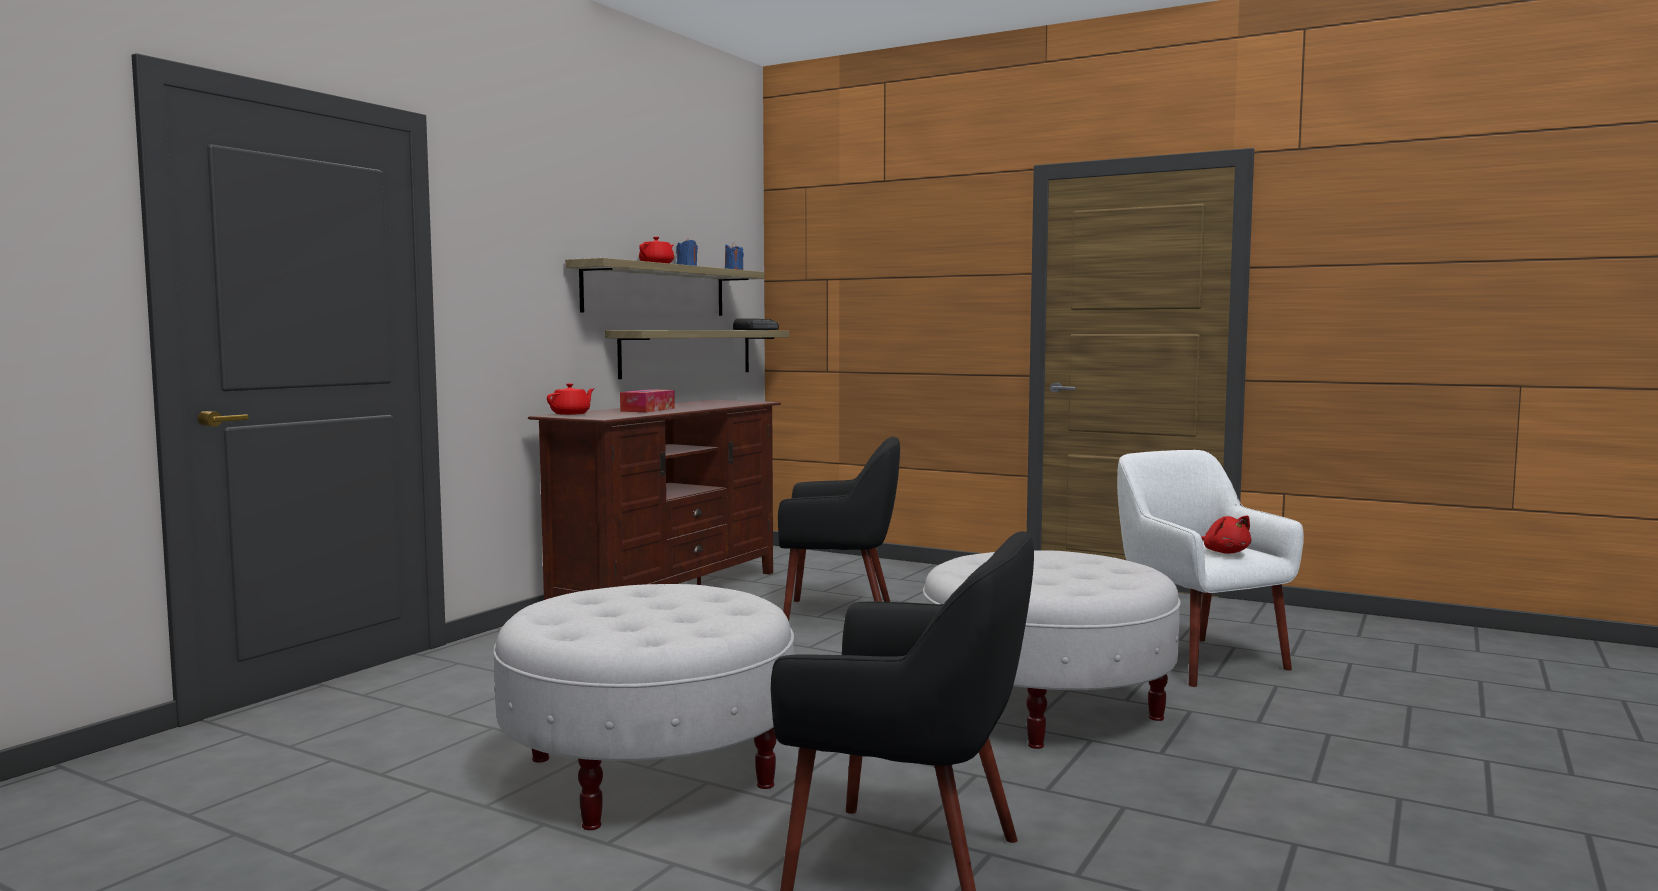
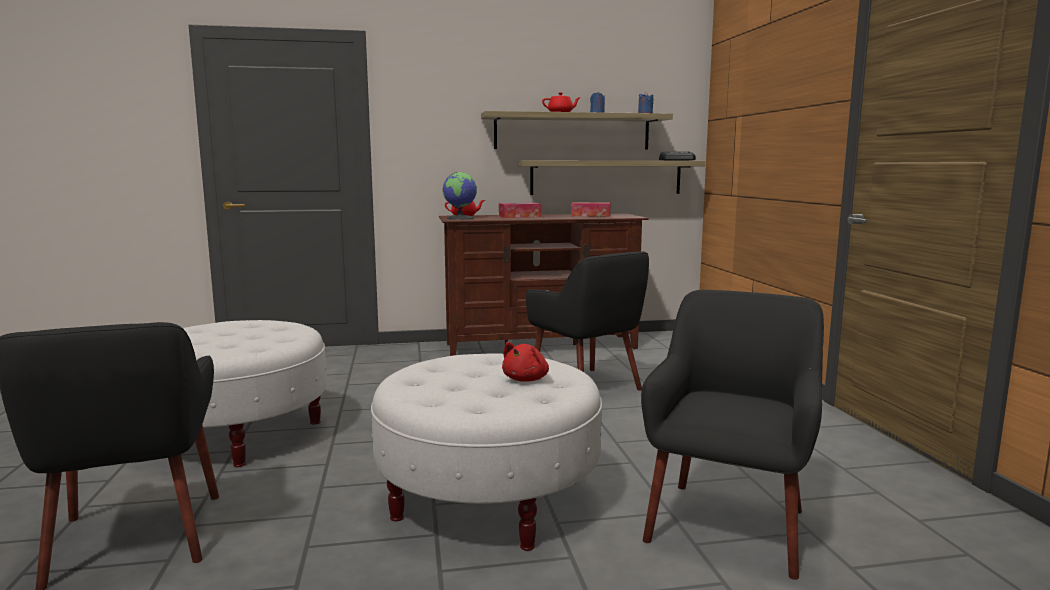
camera: 50 degrees right, 5 degrees up
(602, 416) = (460, 218): none -> globe
(712, 404) = (590, 216): none -> tissue box
(1198, 660) = (728, 525): white armchair -> black armchair
(1225, 552) = (725, 415): red plush toy -> red plush toy (526, 379)

